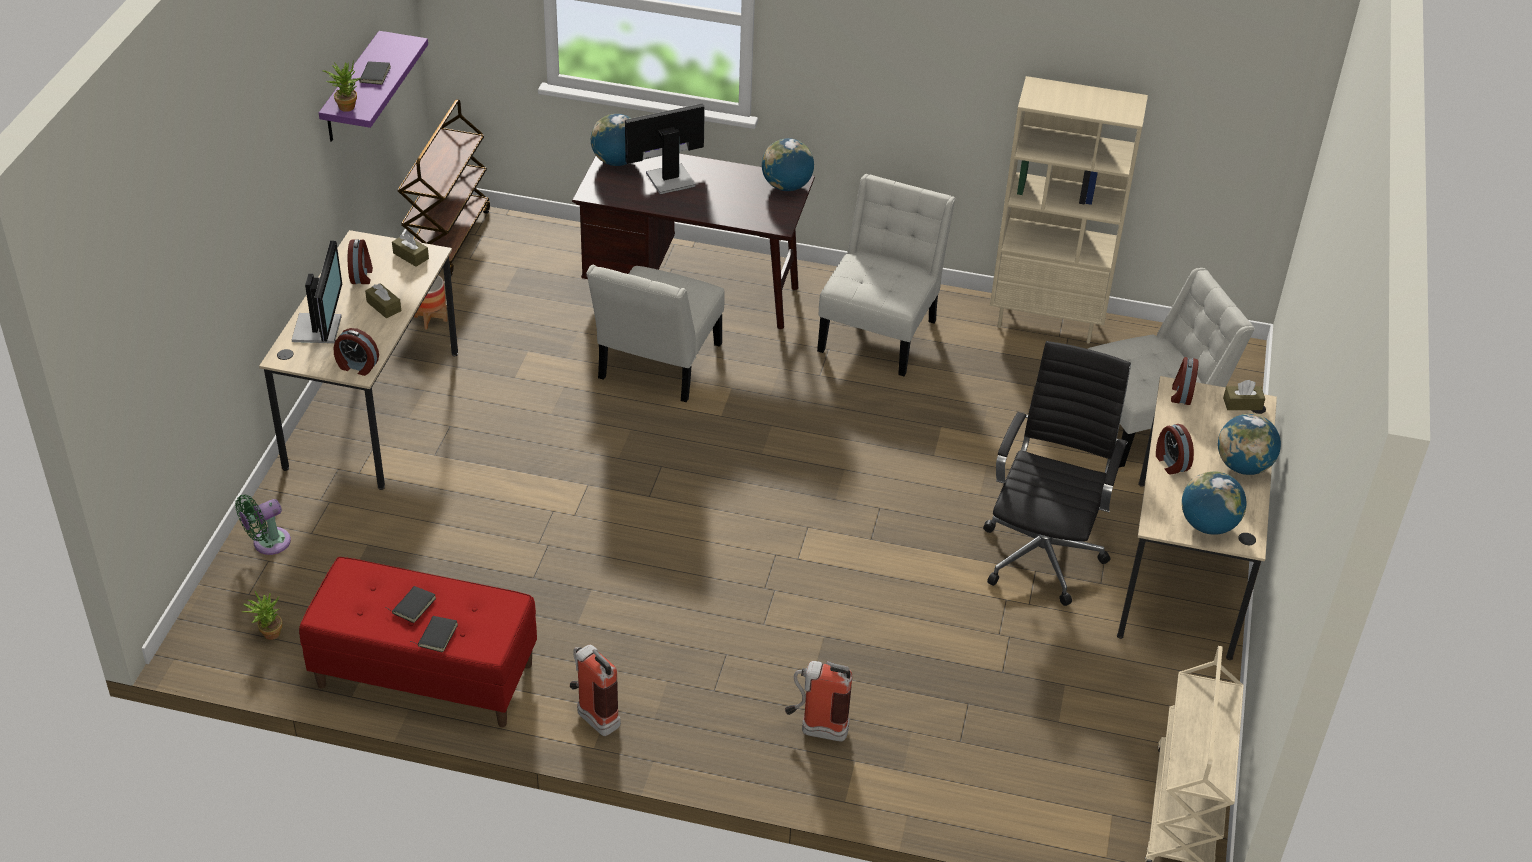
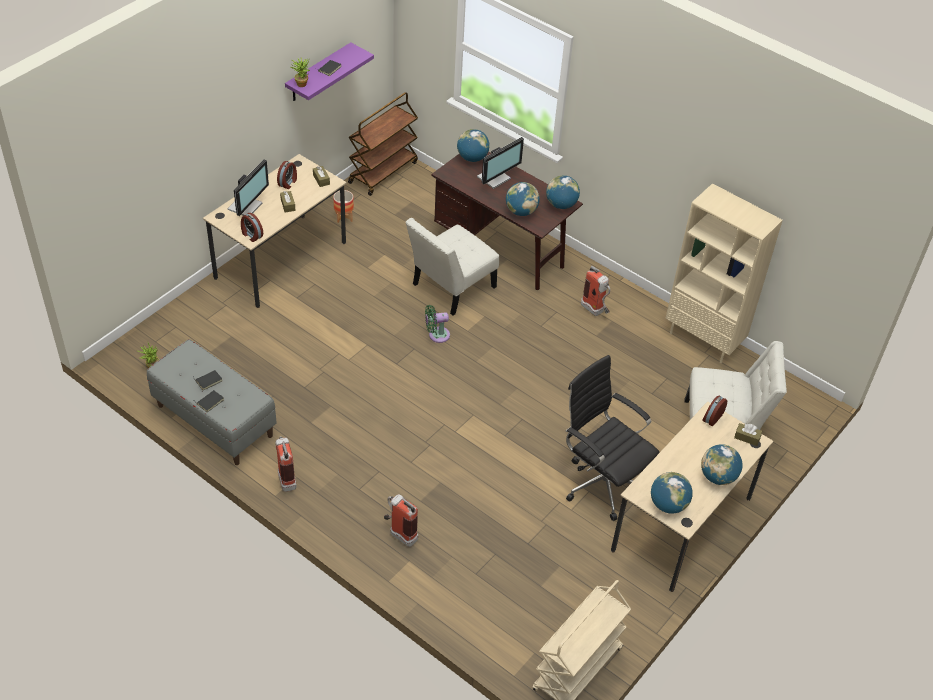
camera: 25 degrees right, 5 degrees up
(267, 543) = (181, 317): green fan -> green fan (436, 335)
(424, 675) = (214, 421): red bench -> grey bench
(669, 178) = (495, 178): monitor -> monitor turned 135 degrees clockwise
(737, 211) = (521, 211): none -> globe
(880, 331) = (595, 311): white chair -> fire extinguisher
(1043, 553) = (601, 483): black office chair -> black office chair turned 90 degrees counterclockwise
(1170, 463) = (673, 457): alarm clock -> none

